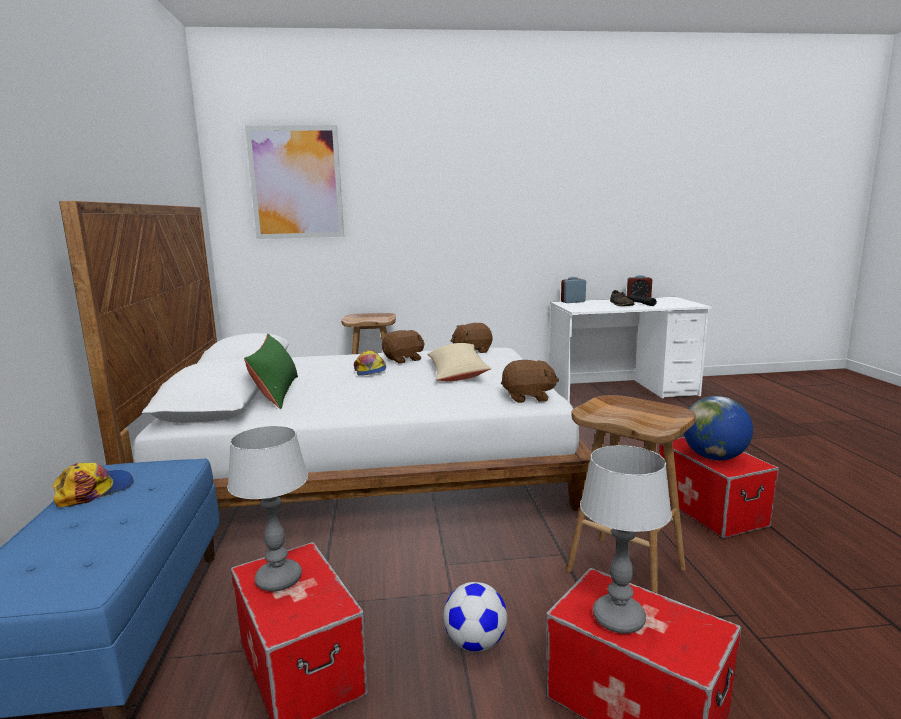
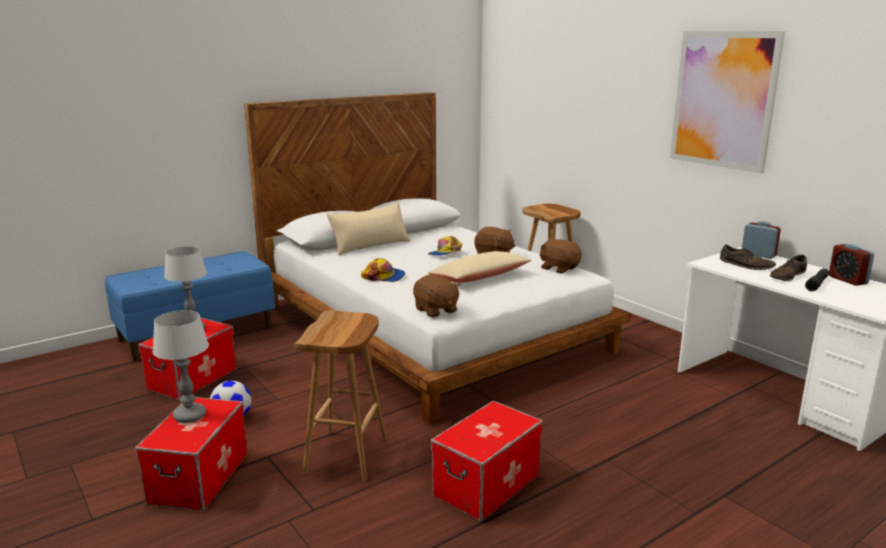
camera: 60 degrees right, 5 degrees up
(94, 490) = (216, 260): cap -> cap (384, 277)
(276, 392) = (370, 246): green pillow -> beige pillow
(296, 183) = (533, 71): picture -> picture (723, 100)
(592, 306) = (746, 265): none -> brown shoe
(714, 457) = (476, 429): globe -> none

